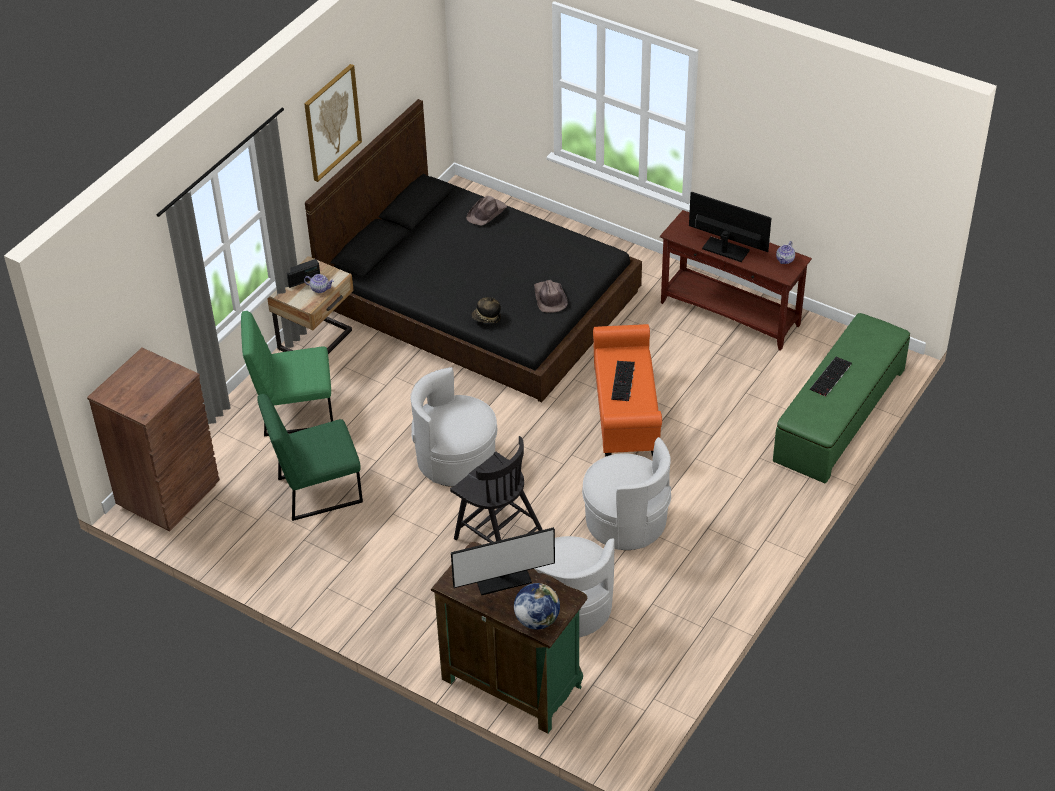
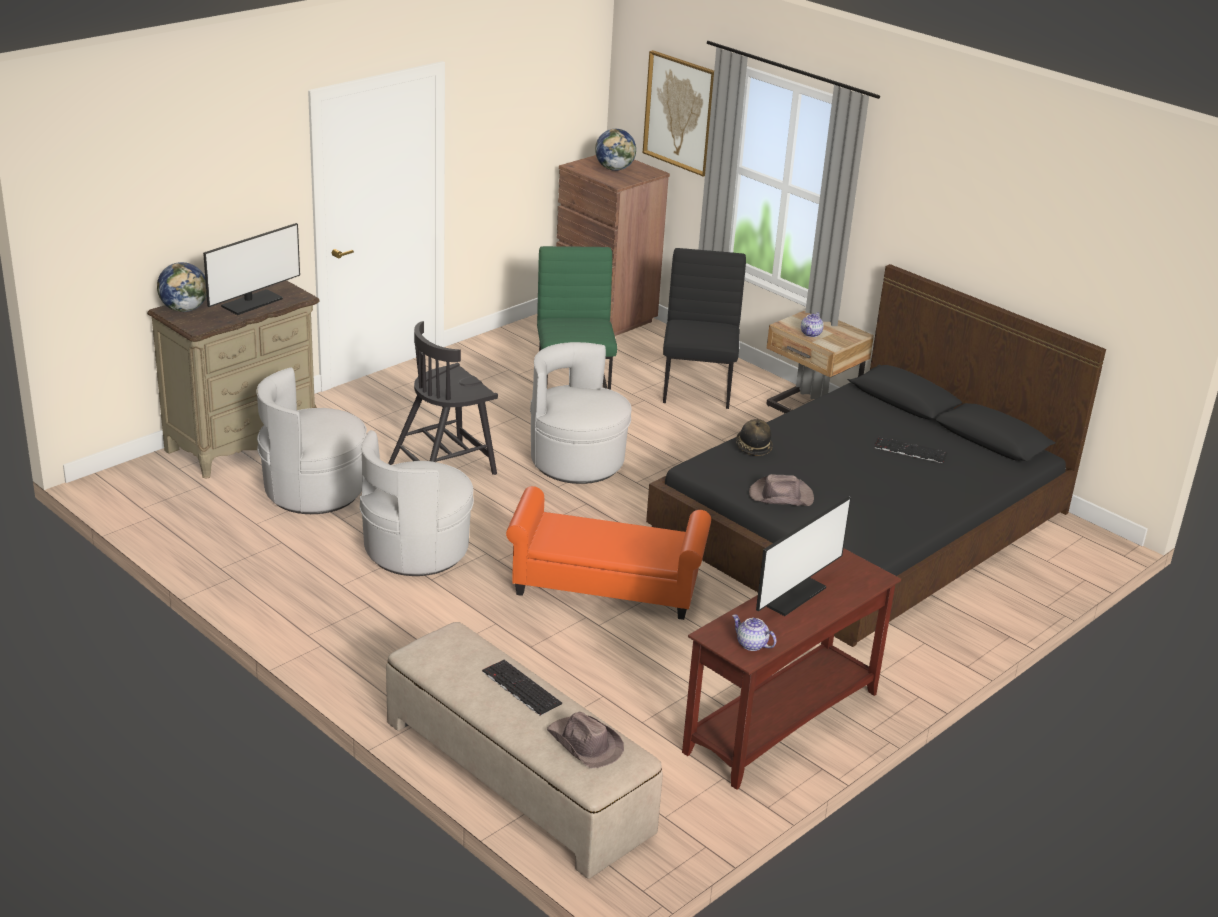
camera: 100 degrees right, 15 degrees down
(143, 384) = (614, 169): none -> globe
(294, 411) = (698, 386): green chair -> black chair
(303, 280) = (829, 327): radio -> none
(332, 122) = (962, 215): picture -> picture (680, 112)
(456, 461) = (577, 462): white armchair -> white armchair turned 75 degrees counterclockwise
(487, 213) = (973, 483): brown hat -> brown hat (584, 744)
(503, 580) = (252, 303): monitor -> monitor turned 135 degrees counterclockwise
(513, 681) = (245, 444): green dresser -> beige dresser
(623, 381) = (613, 538): keyboard -> keyboard (909, 450)
(840, 415) = (515, 775): green bench -> beige bench

